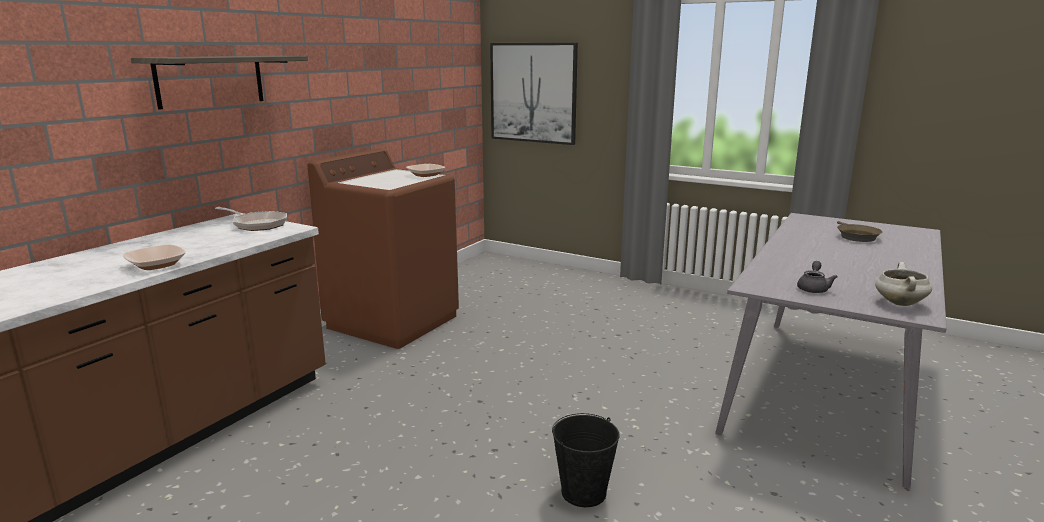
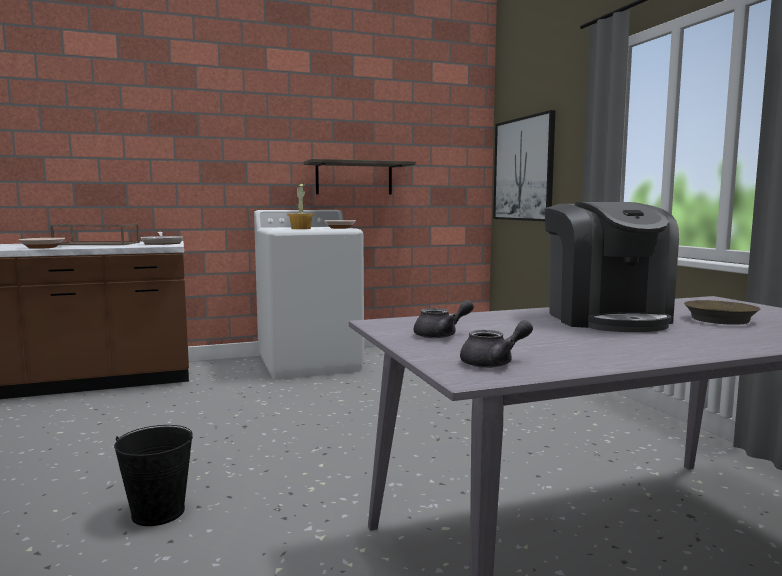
camera: 40 degrees right, 10 degrees down
(176, 241) = (95, 244): none -> brown tray
(210, 80) = (171, 139): shelf -> shelf (354, 178)
(393, 321) = (310, 363): brown washing machine -> white washing machine
(398, 182) = (301, 228): none -> potted plant
(820, 249) = (606, 318): none -> coffee machine
(898, 303) = (494, 363): white cooking pot -> grey teapot

